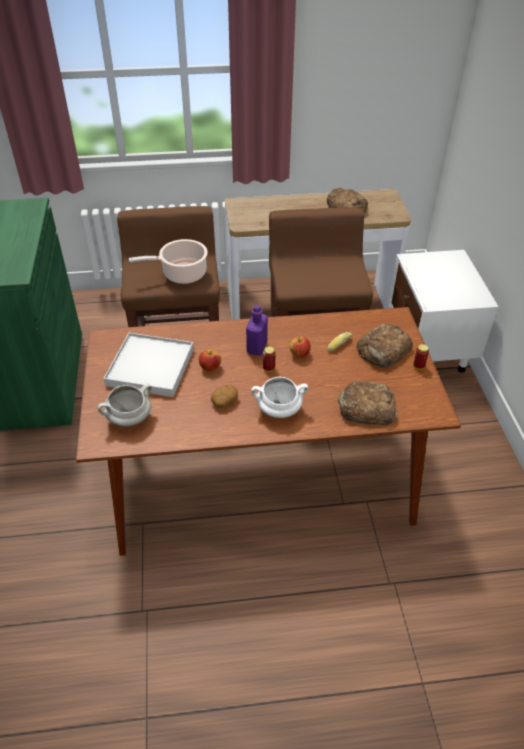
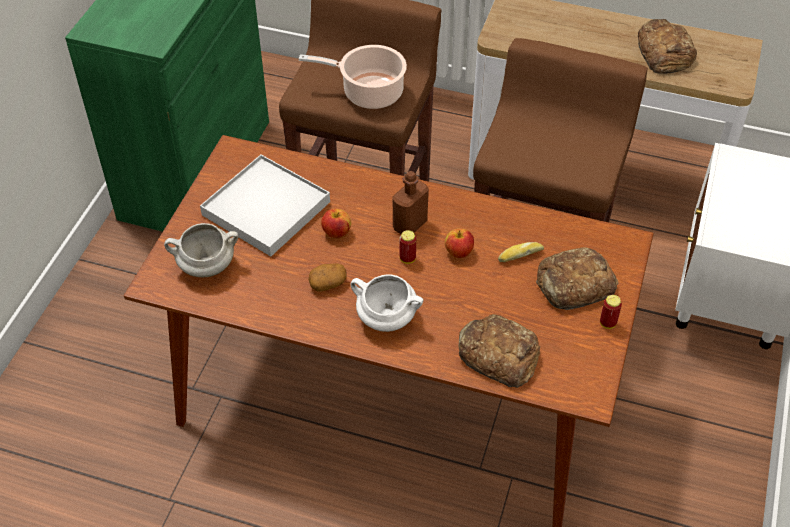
camera: 25 degrees right, 5 degrees up
(257, 347) = (410, 225): purple bottle -> brown bottle

